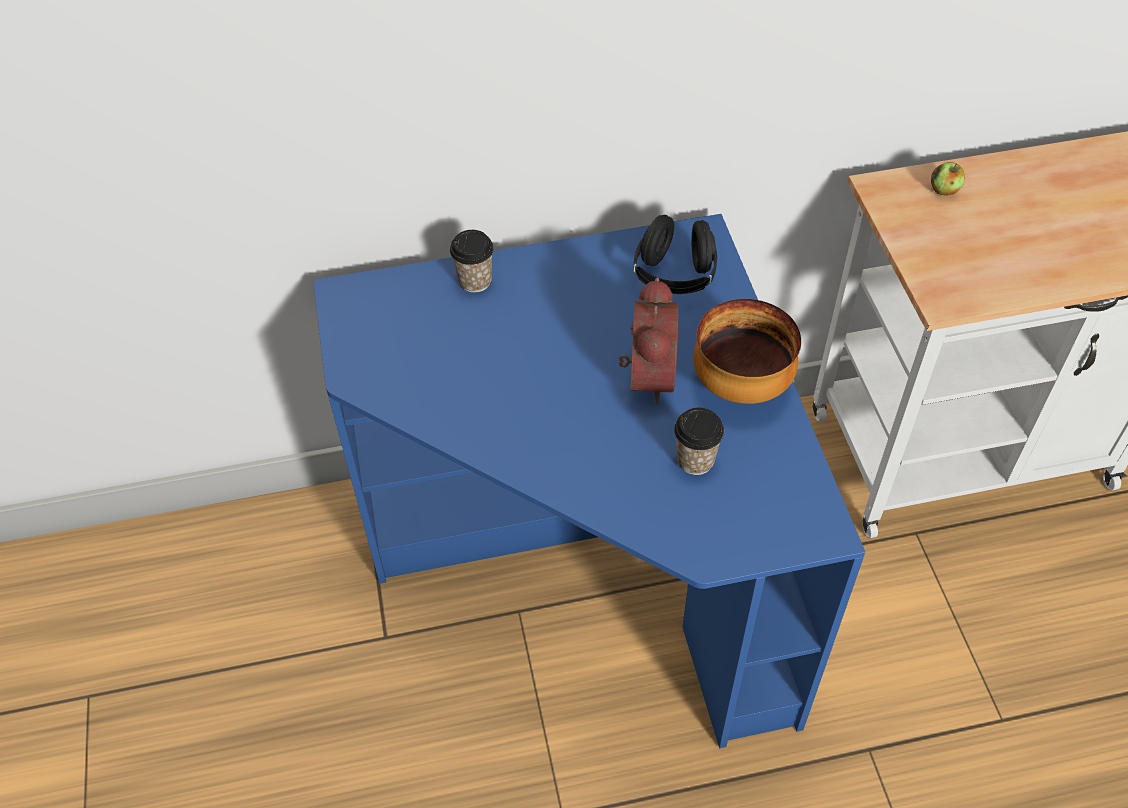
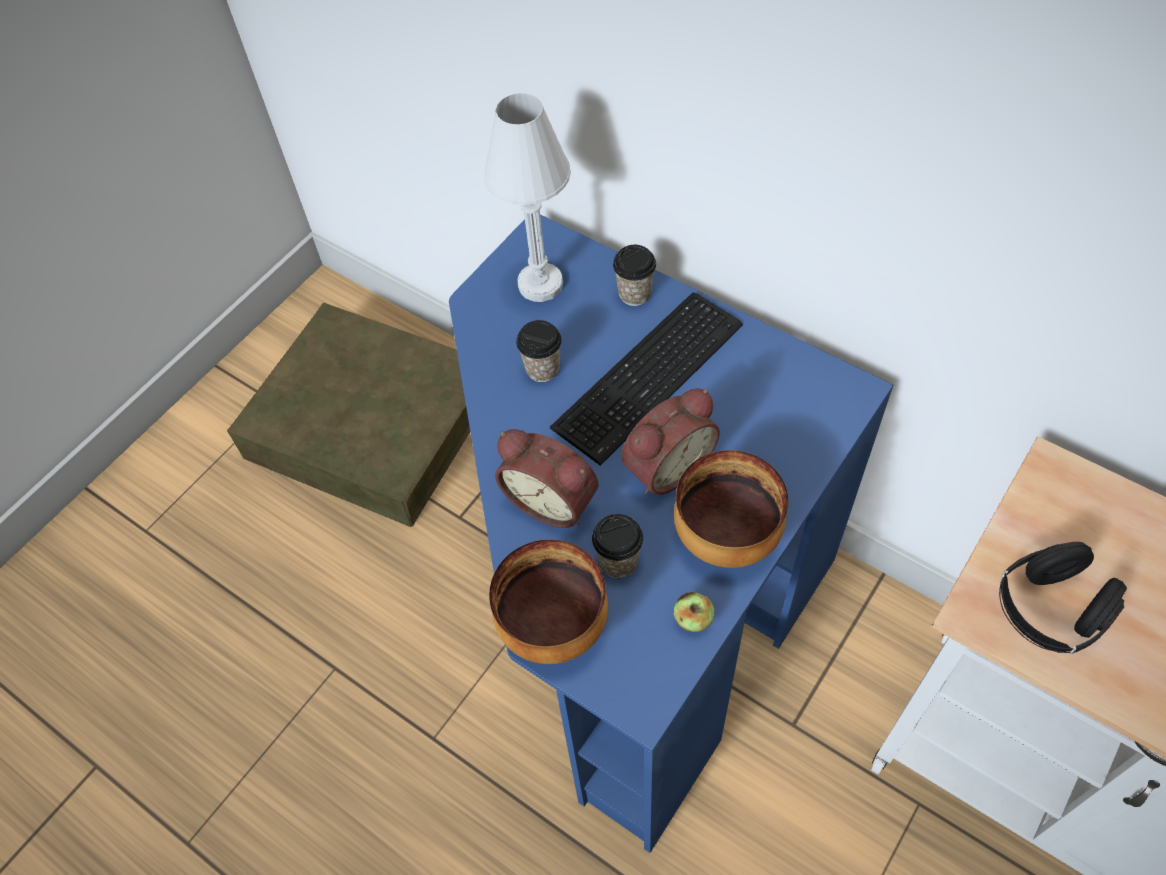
camera: 50 degrees right, 5 degrees up
(212, 634) = (371, 423): none -> brown storage box
(392, 326) = (540, 284): none -> white table lamp
(473, 382) = (542, 369): none -> cup
(561, 324) = (653, 376): none -> keyboard
(598, 460) = (553, 499): none -> alarm clock
(674, 276) = (786, 406): black headphones -> black headphones (1049, 611)
(707, 537) = (555, 625): none -> bowl
(944, 190) = (1117, 519): apple -> apple (693, 619)

